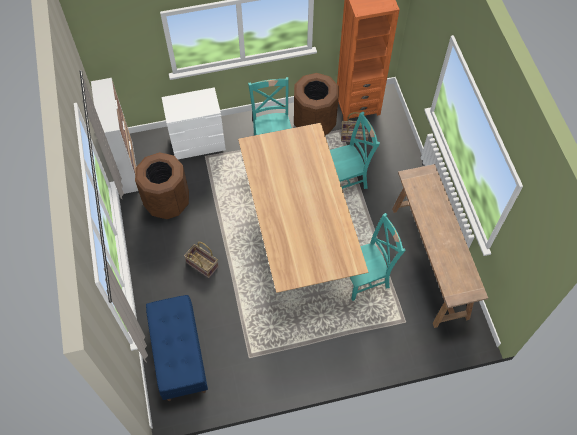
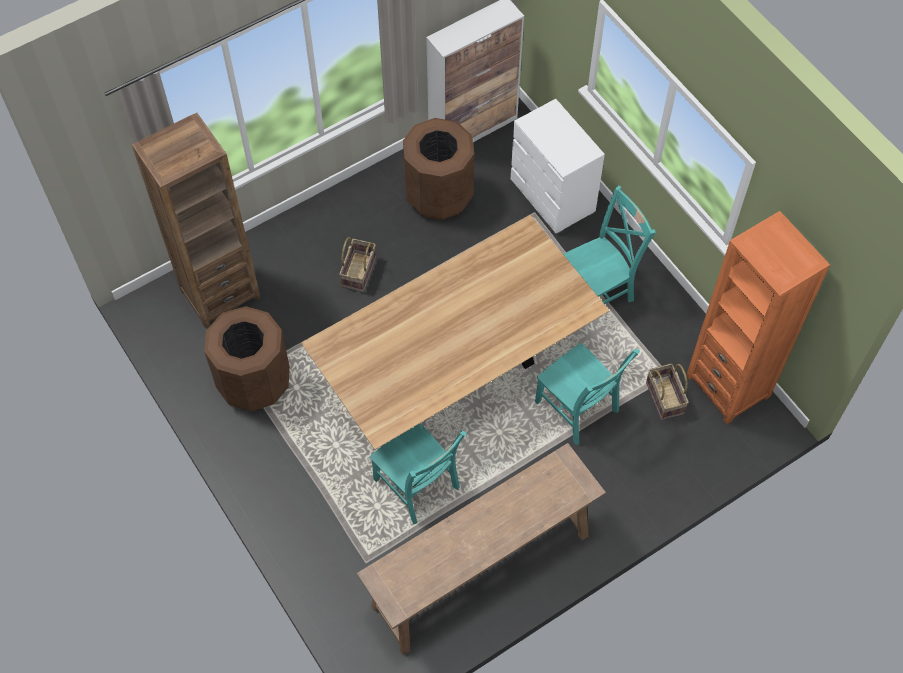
camera: 70 degrees right, 0 degrees up
(179, 355) = (220, 293): blue bench -> brown bookcase
(314, 123) = (662, 334): brown trash can -> brown trash can (254, 382)

